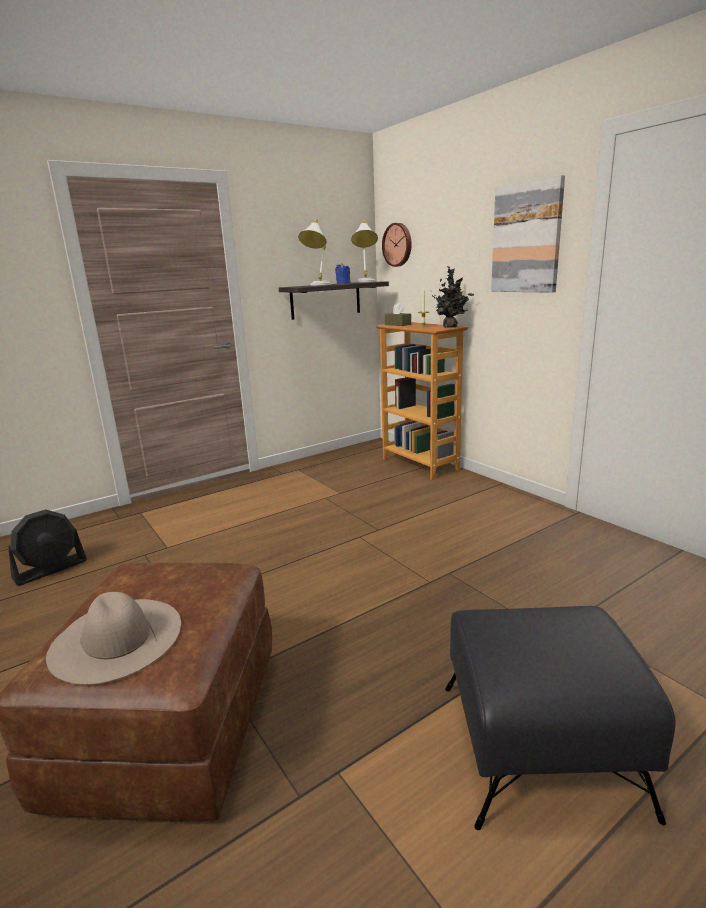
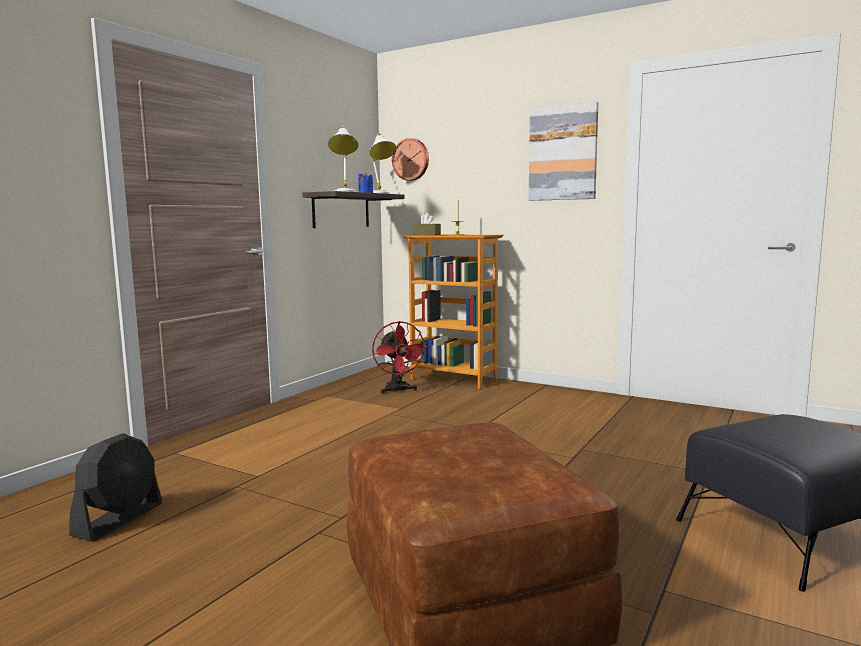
camera: 25 degrees left, 10 degrees down
(116, 638) = (476, 475): beige hat -> none
(358, 472) = (398, 391): none -> red fan
(451, 327) = (489, 234): potted plant -> none

